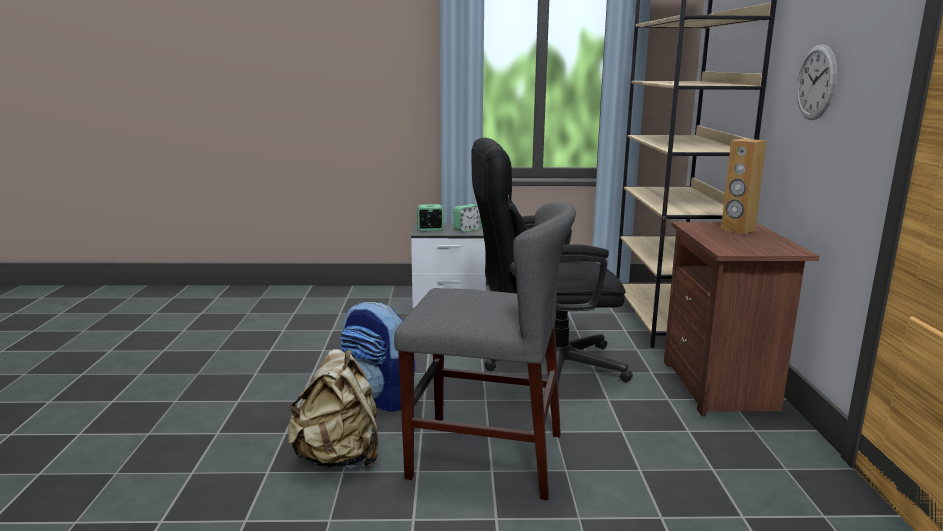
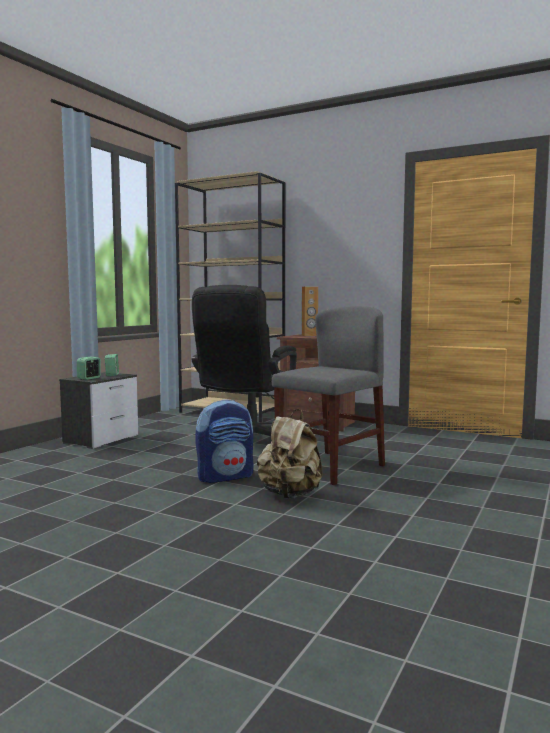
camera: 60 degrees left, 10 degrees down
(816, 82) = (331, 257): wall clock -> none

